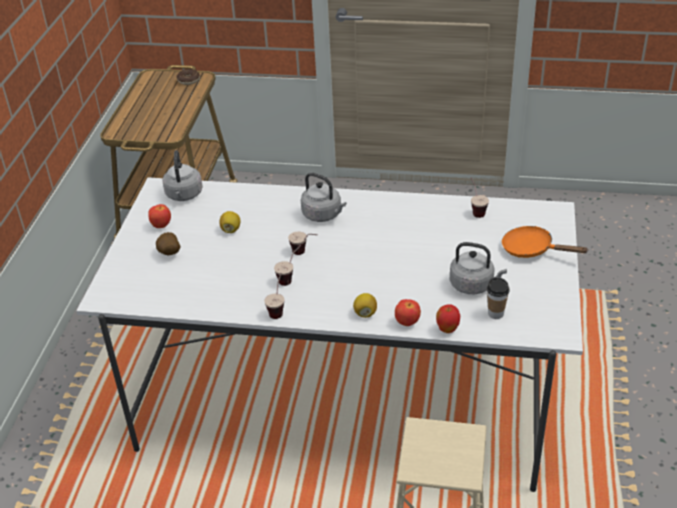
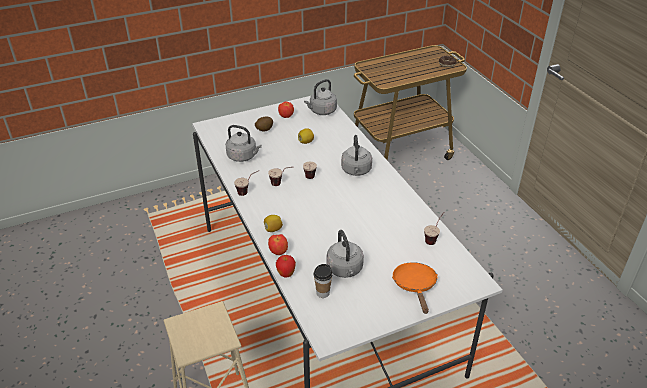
camera: 55 degrees right, 0 degrees up
(204, 289) = (243, 156): none -> grey kettle

